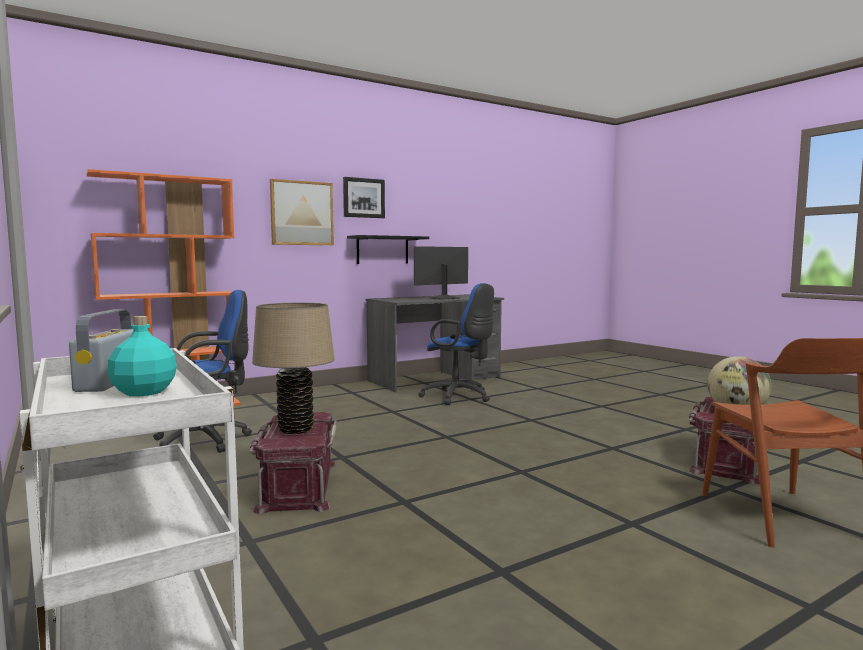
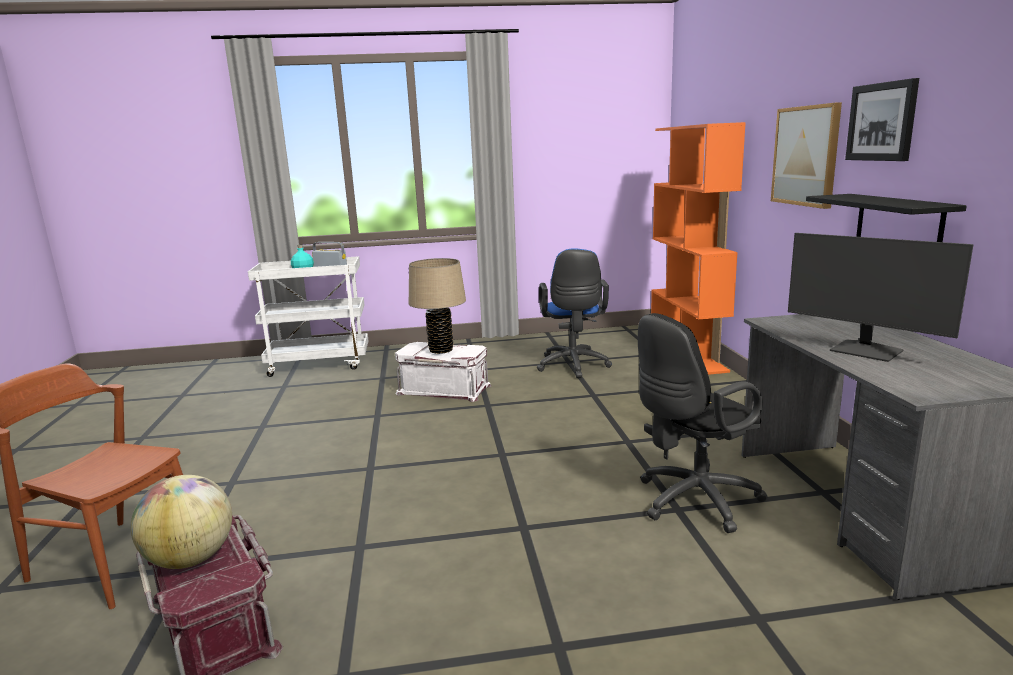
camera: 115 degrees right, 10 degrees up
(296, 486) = (444, 389): red storage box -> white storage box
(444, 298) = (865, 351): monitor -> monitor turned 150 degrees clockwise
(459, 397) = (692, 501): blue office chair -> black office chair

